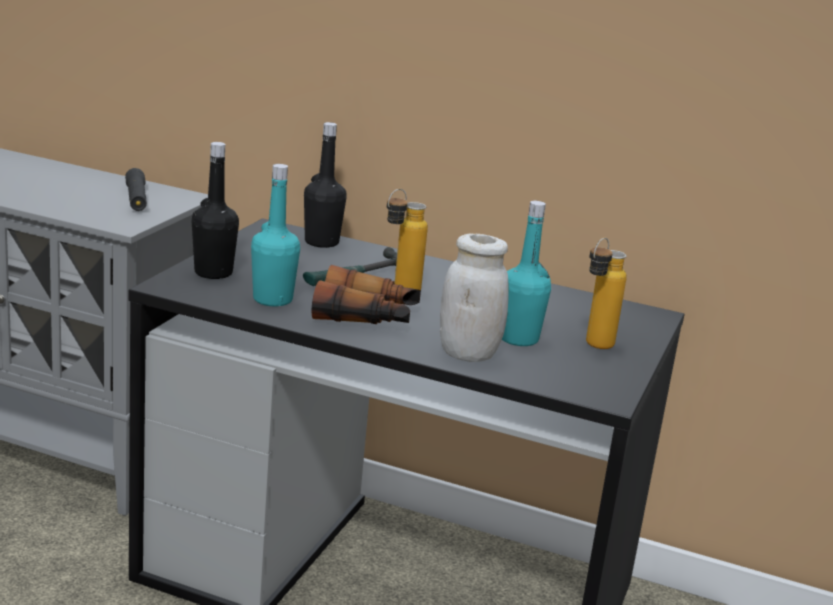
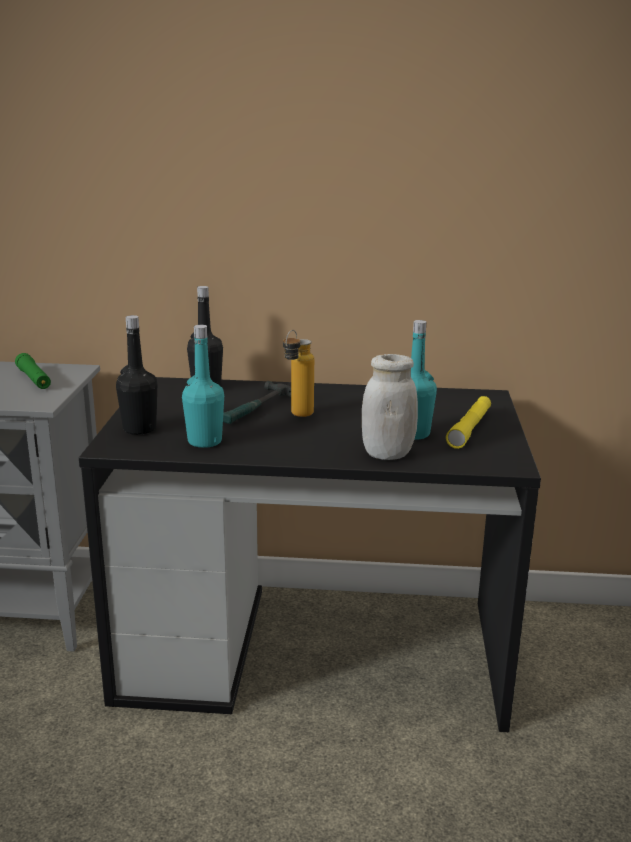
camera: 15 degrees left, 0 degrees up
(136, 199) = (34, 379): black flashlight -> green flashlight
(367, 316) = (288, 440): binoculars -> none
(593, 347) = (470, 429): bottle -> yellow flashlight

